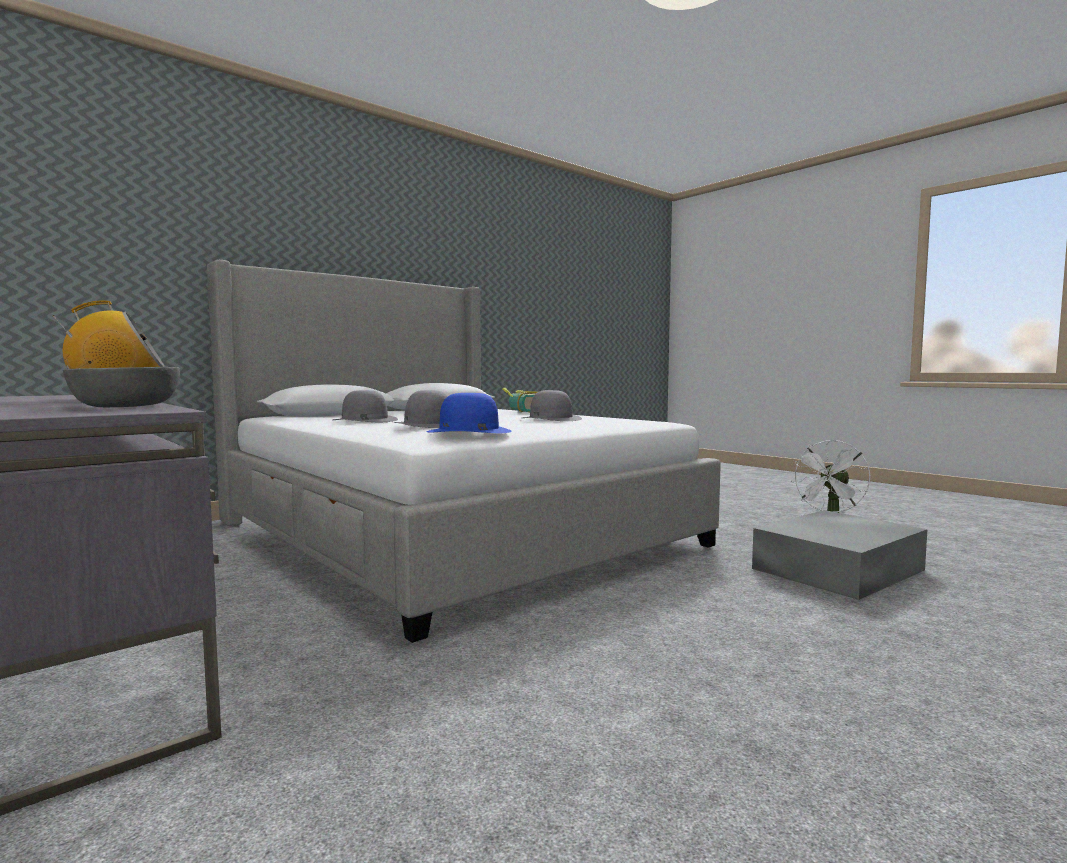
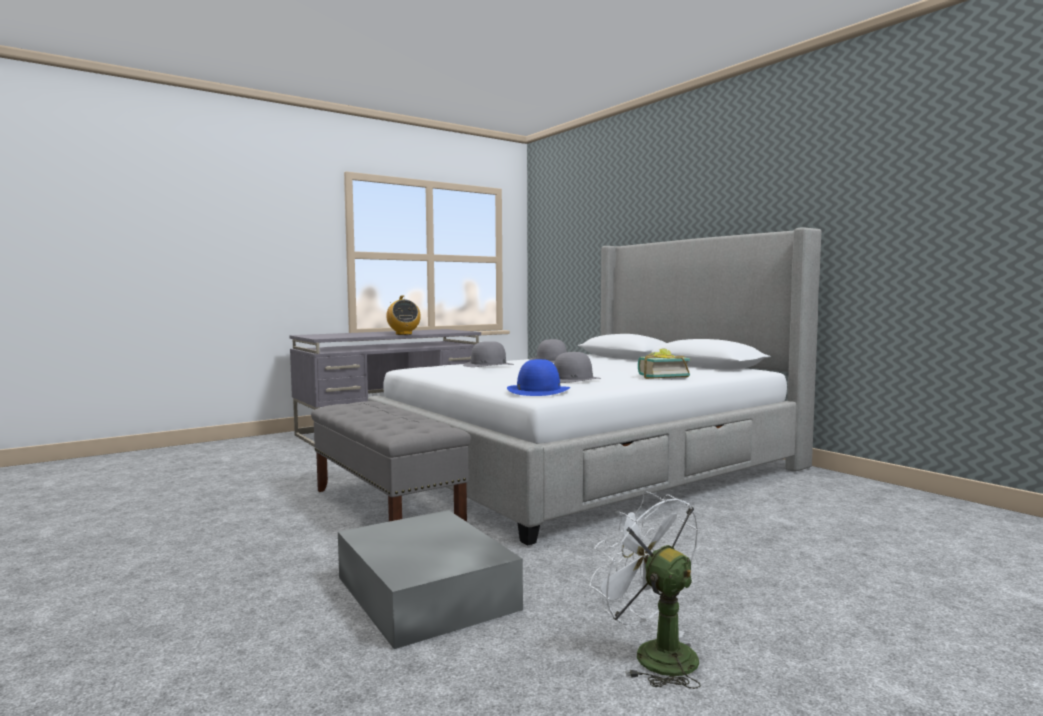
camera: 95 degrees right, 0 degrees up
(125, 406) = (348, 336): grey bowl -> none
(468, 431) = (437, 368): blue hat -> blue hat (538, 390)
(651, 605) = (386, 508): none -> grey bench

